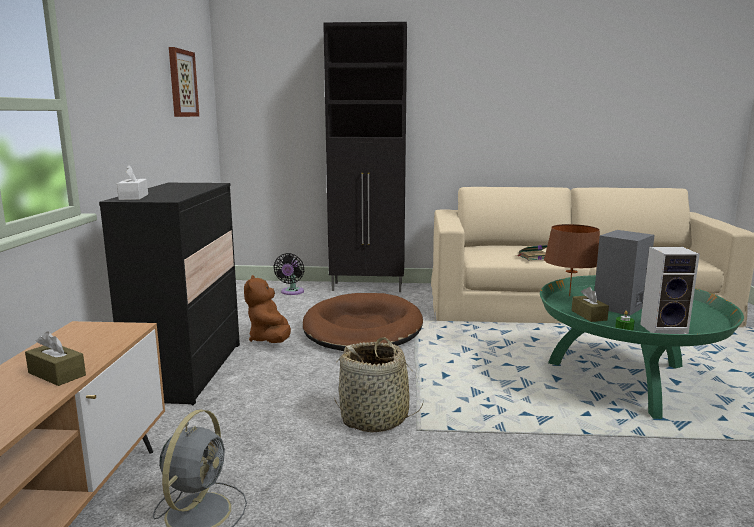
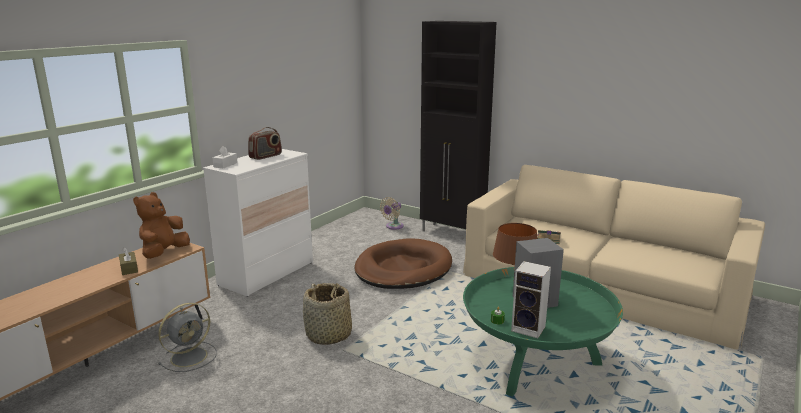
camera: 30 degrees right, 5 degrees up
(177, 188) = (265, 156): none -> radio
(182, 83) = (316, 69): picture -> none
(188, 371) = (266, 274): black dresser -> white dresser
(270, 339) = (335, 263): brown plush toy -> brown plush toy (164, 253)
(291, 292) = (393, 226): black fan -> beige fan
(589, 315) = (495, 302): brown tissue box -> none

